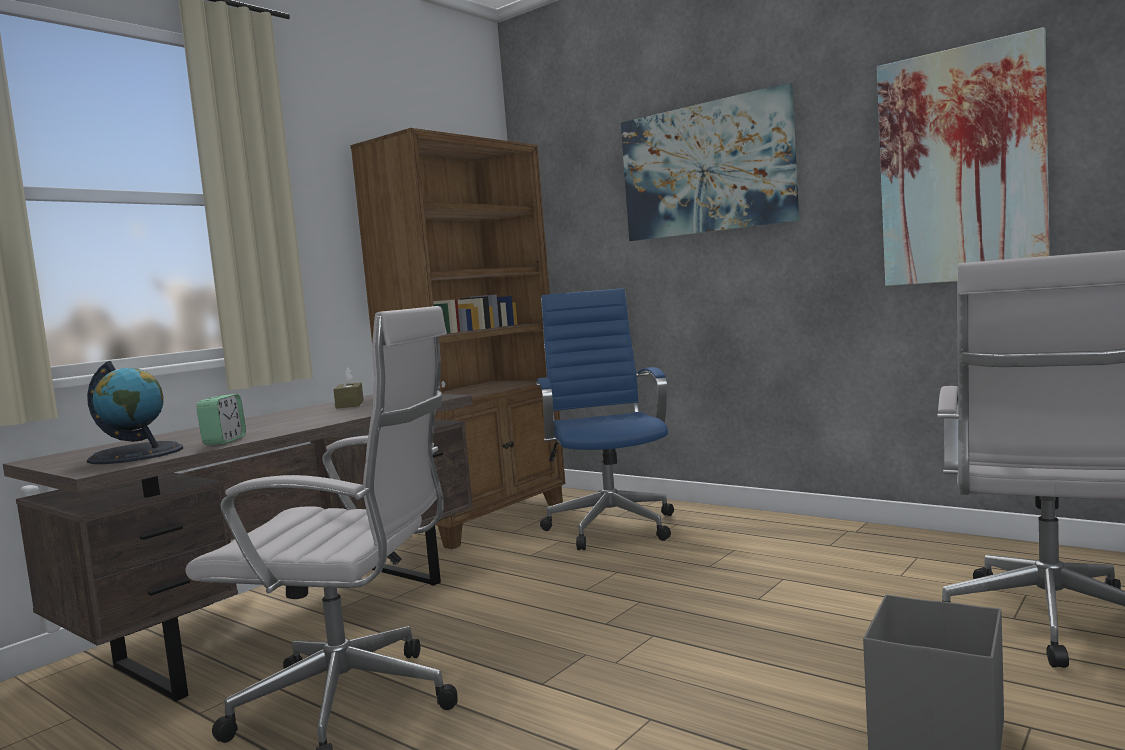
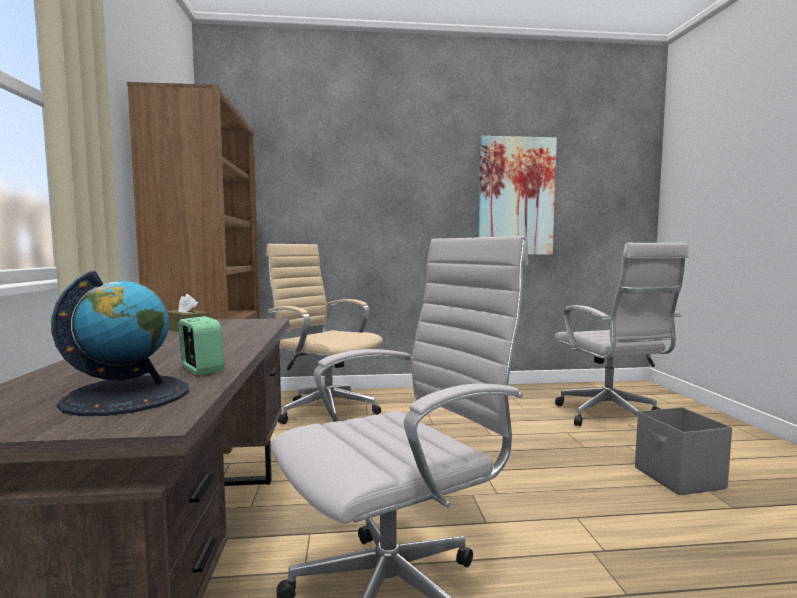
camera: 45 degrees left, 0 degrees up
(610, 526) = (325, 412): blue office chair -> beige office chair
(706, 168) = (373, 172): picture -> none

